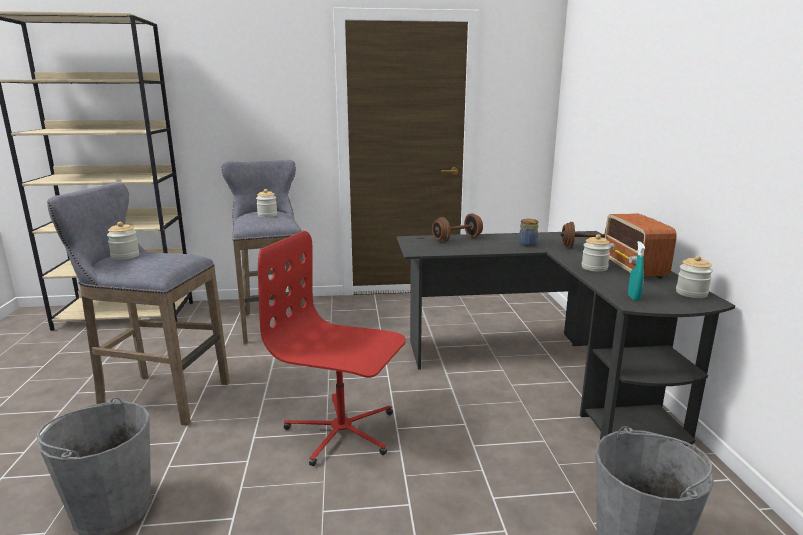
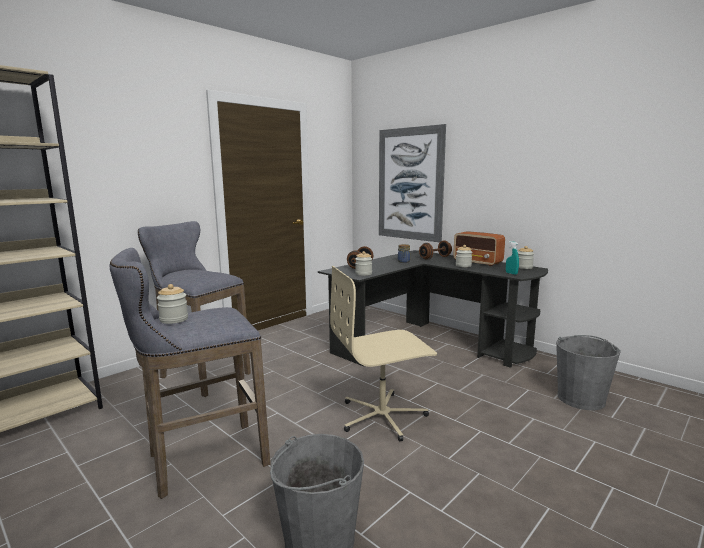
camera: 40 degrees left, 5 degrees down
(267, 215) = (198, 272): jar -> jar (363, 273)
(341, 431) = (383, 416): red office chair -> beige office chair
(603, 128) = (410, 184): none -> picture

